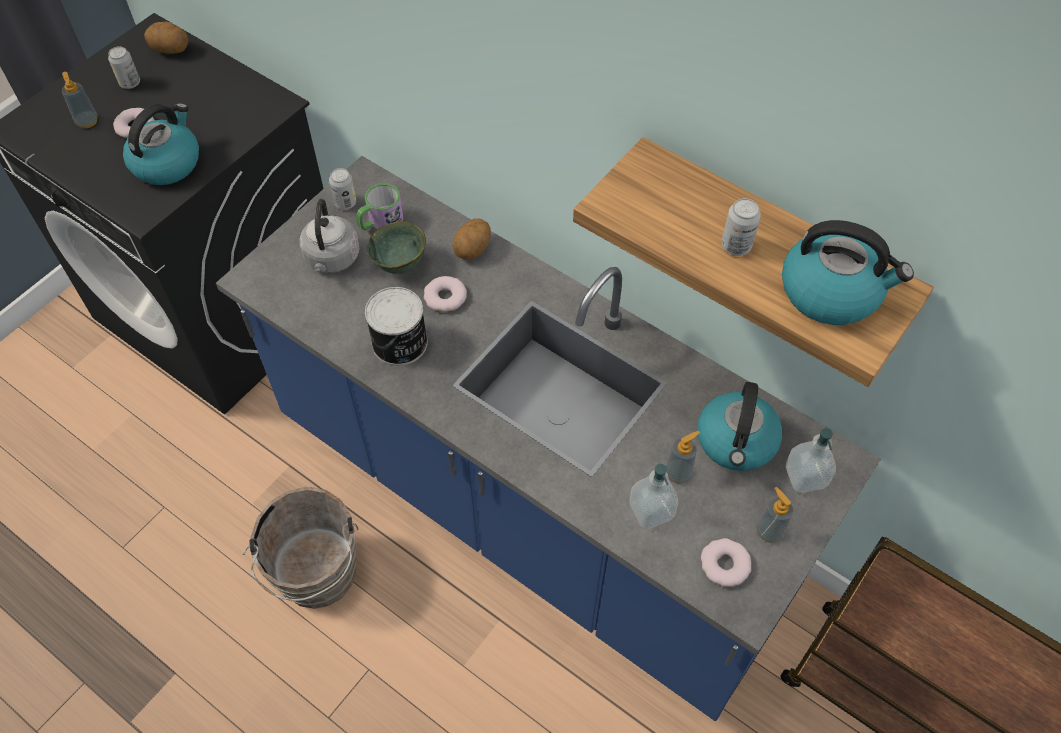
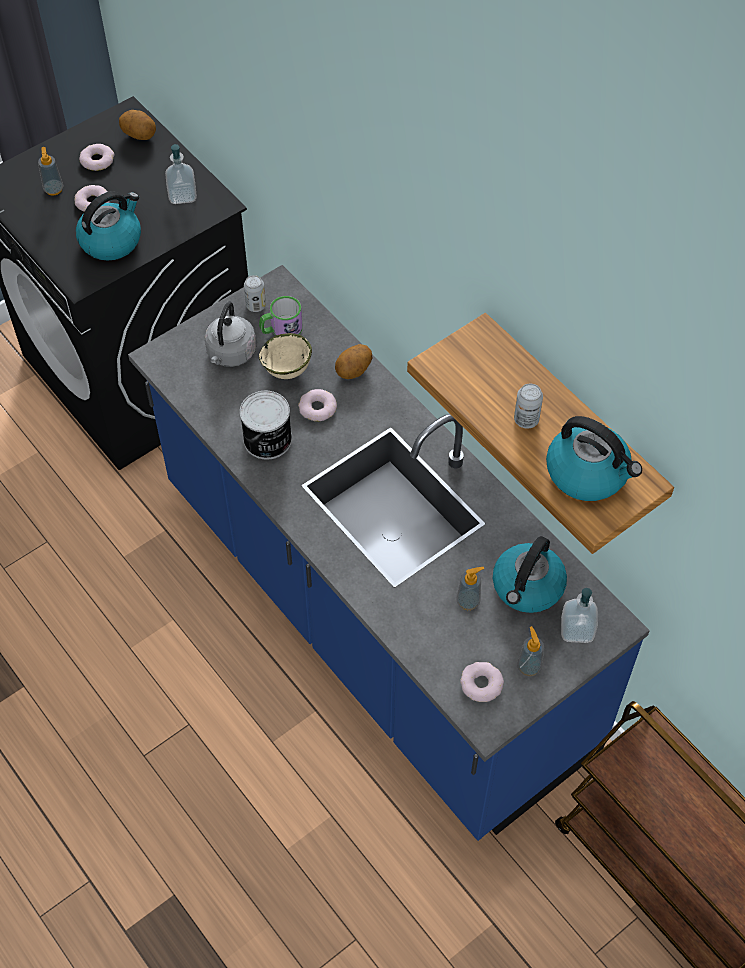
camera: 15 degrees right, 0 degrees up
(130, 83) = (97, 160): can -> donut
(317, 578) = (164, 635): brown bucket -> none
(400, 265) = (287, 371): green bowl -> beige bowl
(651, 510) = (435, 626): soap dispenser -> soap dispenser (182, 195)

